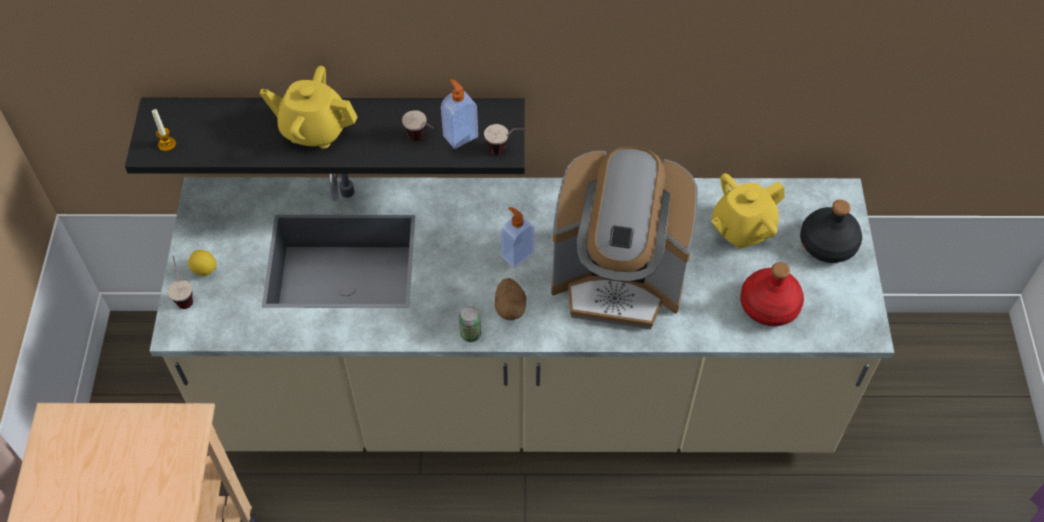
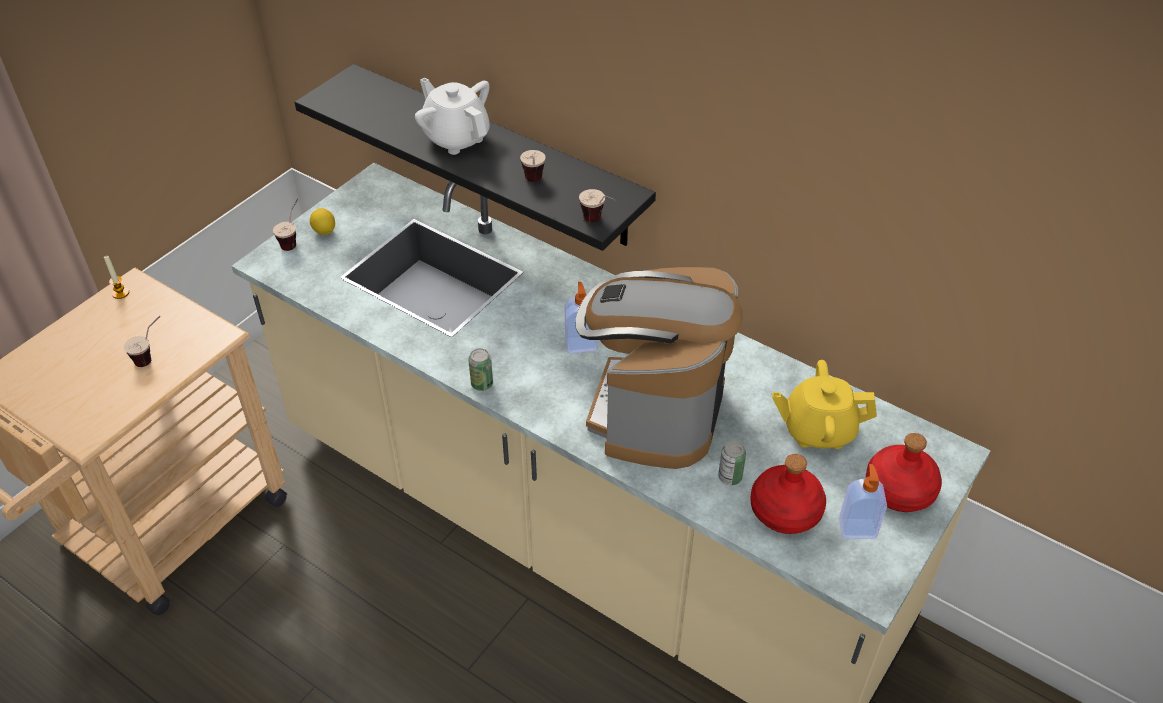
camera: 35 degrees right, 10 degrees down
(145, 476) = (151, 356): none -> cup
(167, 144) = (338, 100): candle -> candle (120, 293)
(314, 129) = (456, 138): yellow teapot -> white teapot
(460, 136) = (570, 194): soap dispenser -> soap dispenser (857, 528)
(510, 307) = (535, 381): potato -> none
(618, 280) = (654, 410): coffee machine -> coffee machine turned 60 degrees clockwise
(713, 302) = (730, 477): none -> can
(827, 244) = (898, 489): black bottle -> red bottle

